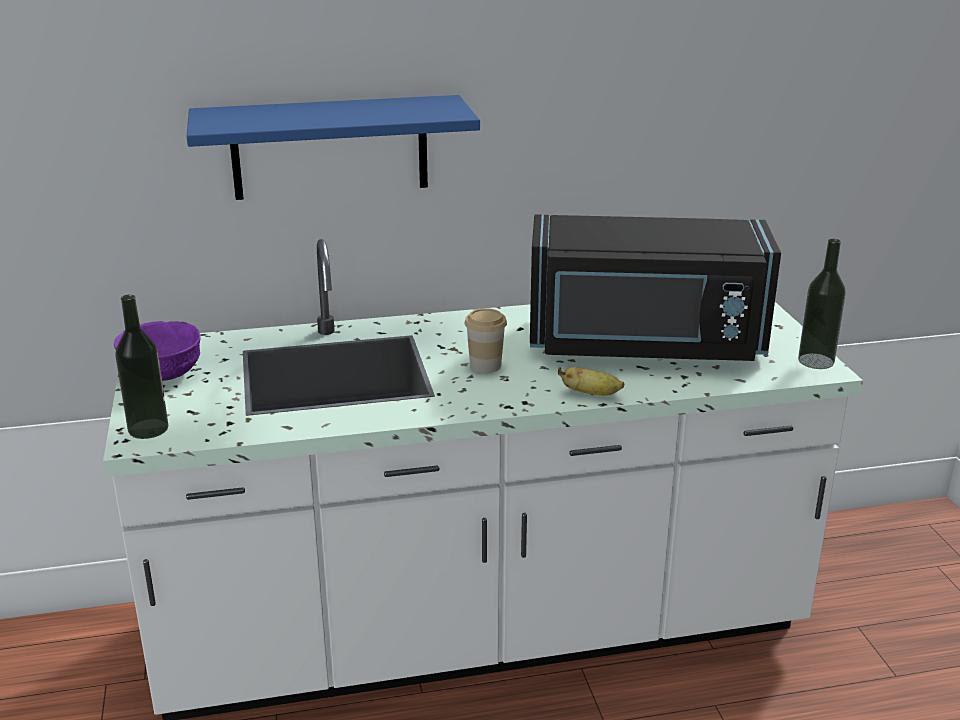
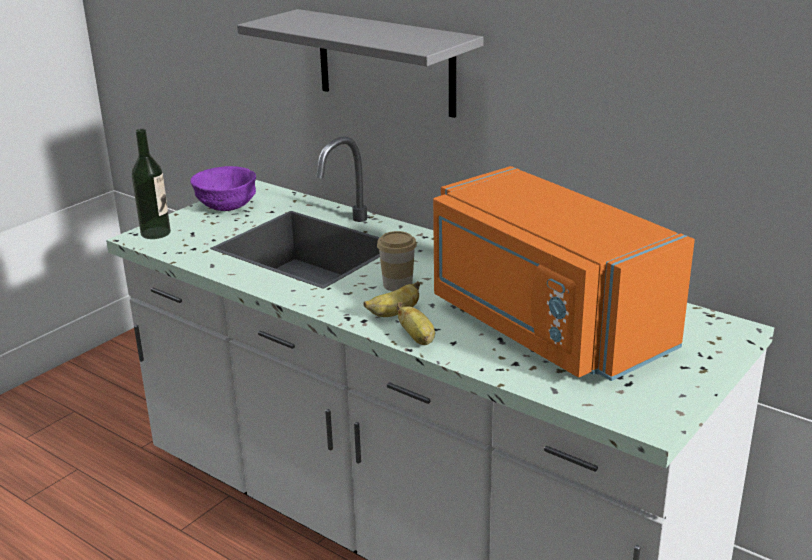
camera: 50 degrees right, 0 degrees up
(330, 147) = (385, 63): blue shelf -> grey shelf
(534, 386) = (394, 314): none -> banana
(645, 345) = (543, 326): black microwave -> orange microwave
(816, 361) = (662, 413): bottle -> none

